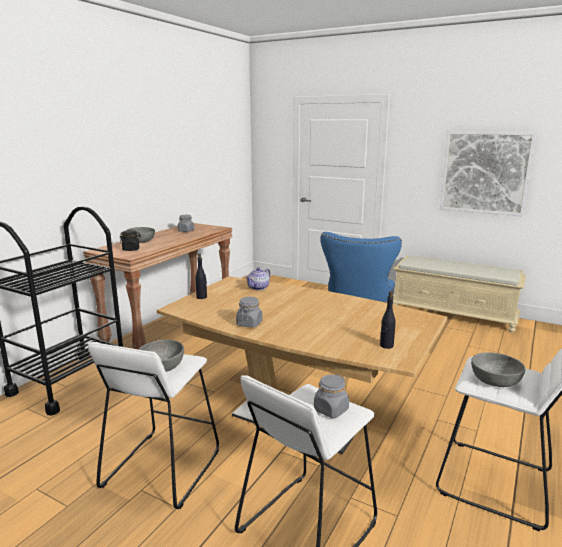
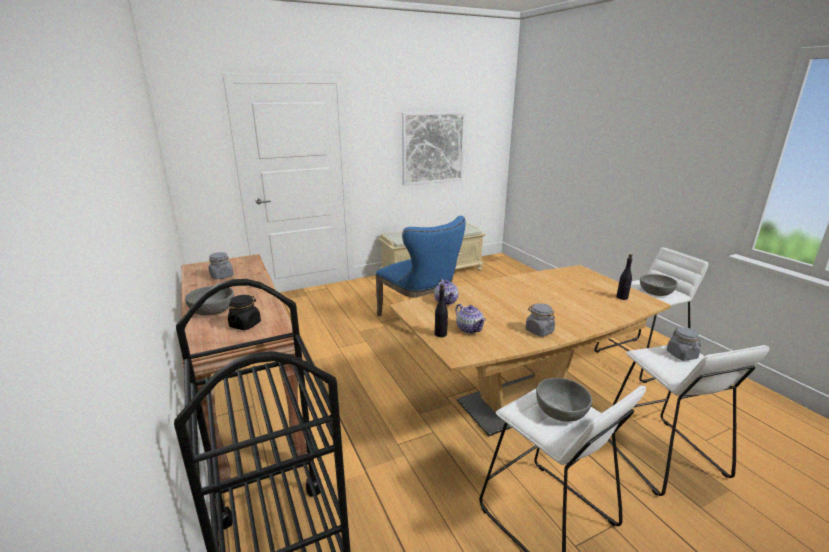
camera: 55 degrees left, 5 degrees up
(221, 303) = (469, 329): none -> teapot

